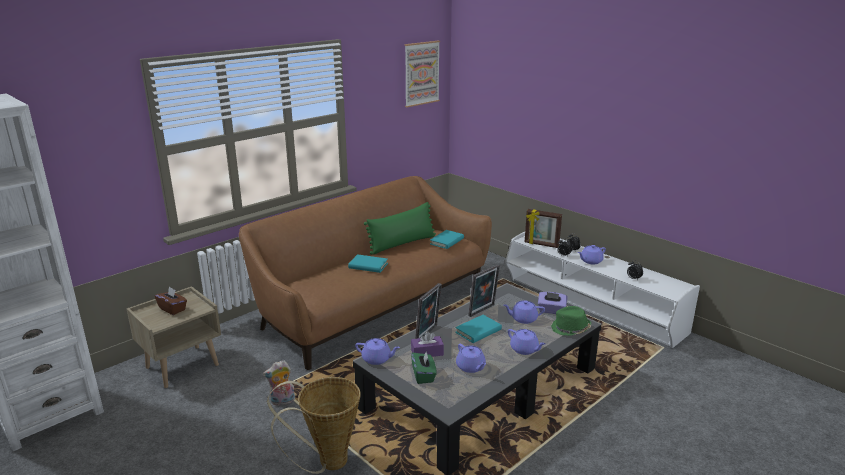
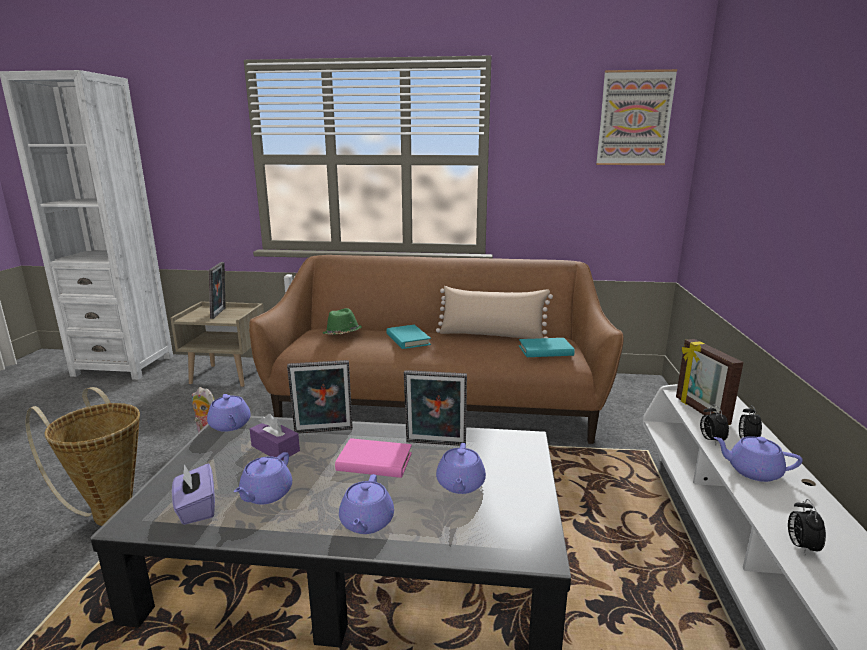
camera: 50 degrees right, 5 degrees down
(173, 309) = (220, 313): brown tissue box -> picture frame
(402, 243) = (492, 335): green pillow -> beige pillow
(423, 375) = (213, 468): green tissue box -> none
(478, 331) = (374, 462): turquoise book -> pink book
(523, 319) = (460, 484): purple teapot -> purple teapot turned 135 degrees counterclockwise
(551, 310) = (526, 500): purple tissue box -> purple tissue box (196, 508)
(570, 329) = (494, 545): green hat -> green hat (342, 334)

